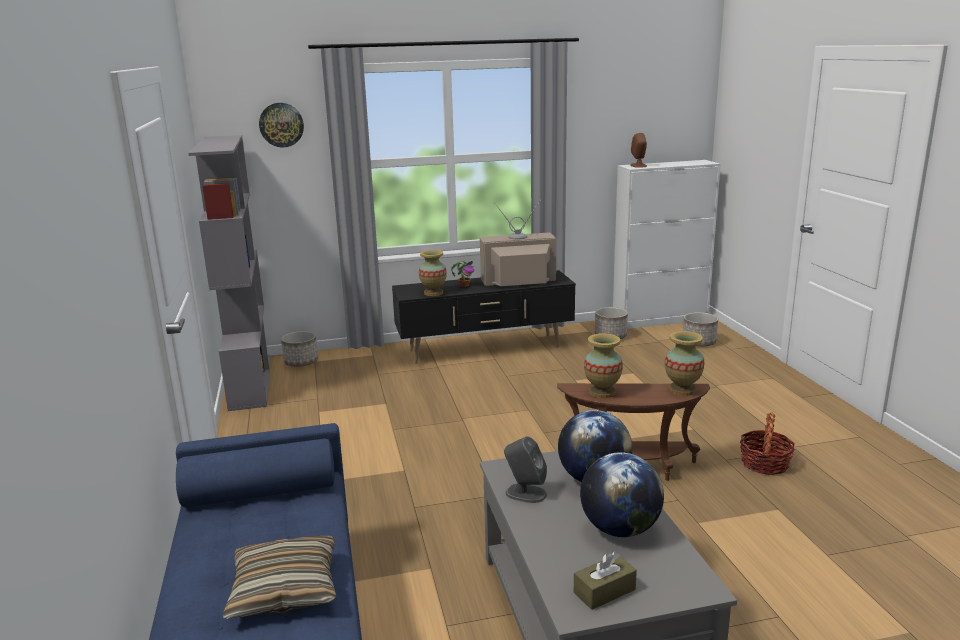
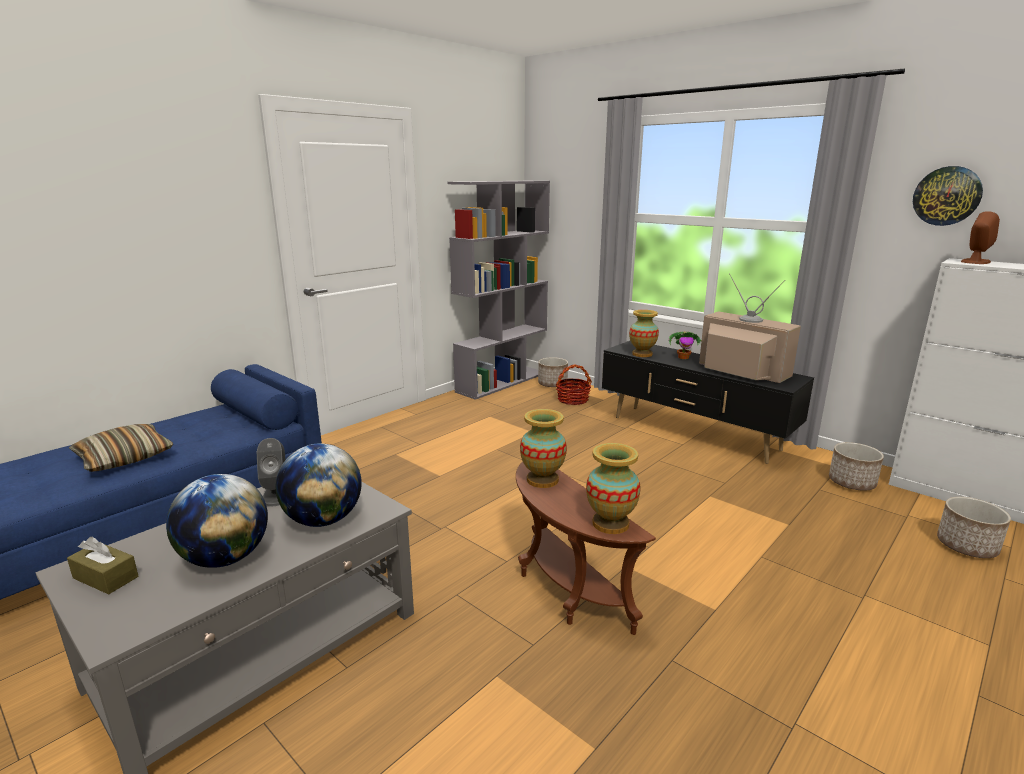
camera: 55 degrees right, 0 degrees up
(281, 125) = (578, 174): wall clock -> wall clock (947, 196)
(764, 464) = (704, 702): basket -> basket (572, 400)

